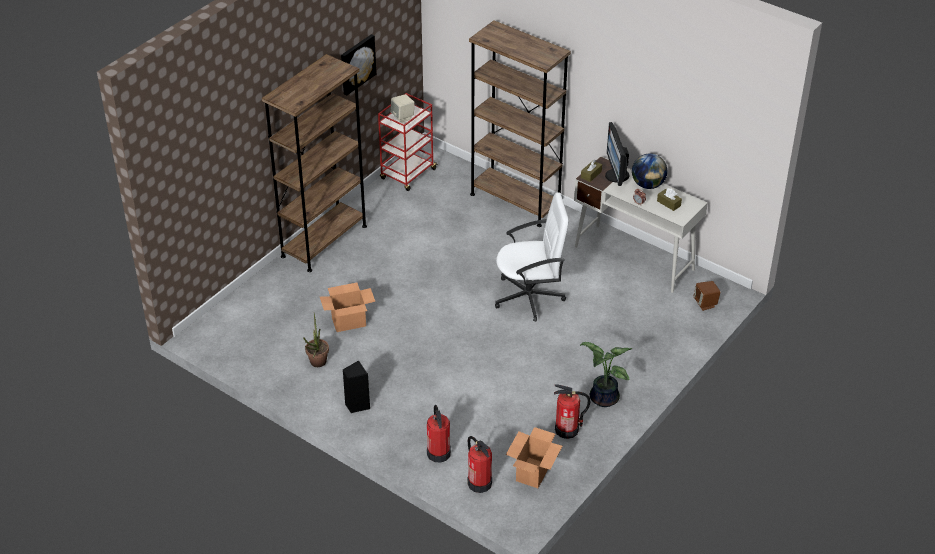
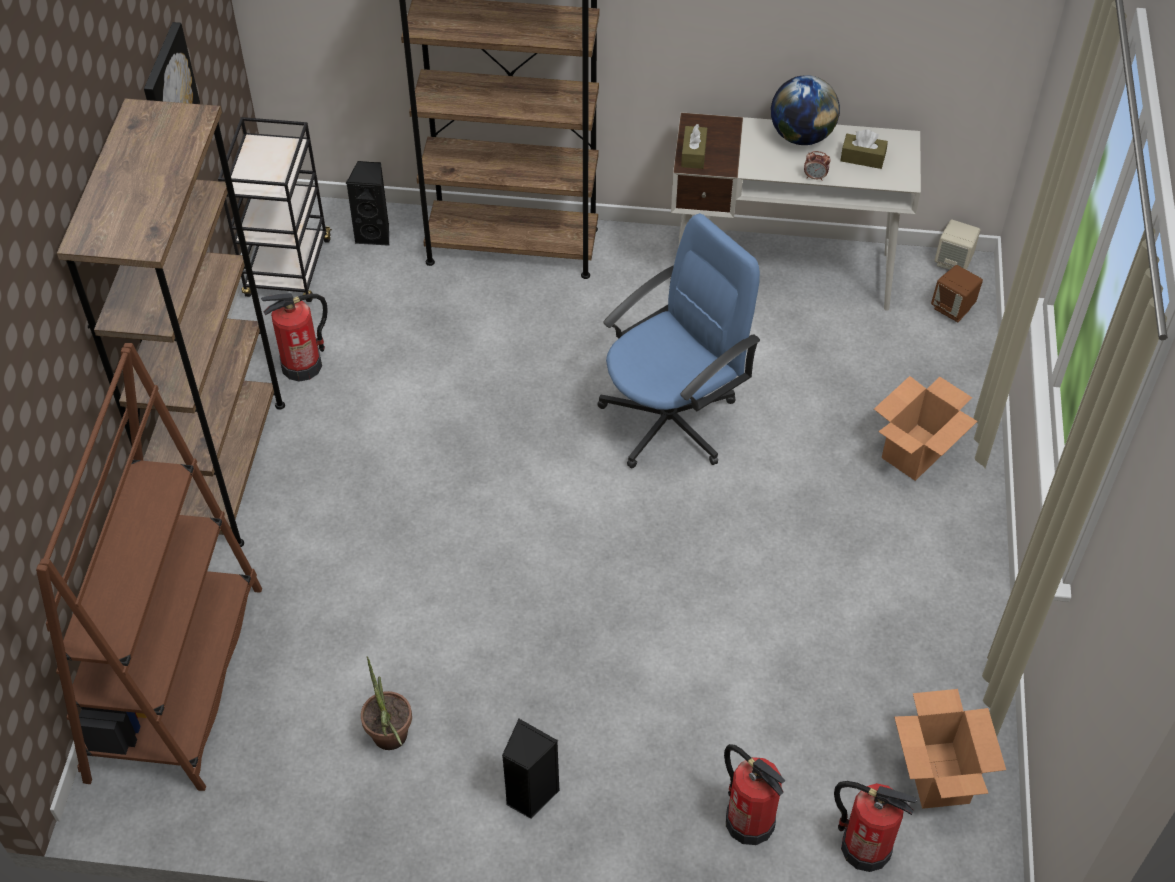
camera: 30 degrees left, 10 degrees up
(250, 309) = (177, 681): none -> brown bookcase
(349, 322) = (389, 619): cardboard box -> cardboard box (915, 452)
(403, 117) = (262, 167): beige speaker -> beige speaker (953, 262)
(408, 175) = (288, 269): red cart -> black cart
(457, 174) = (375, 234): none -> black speaker
(530, 297) = (671, 420): white office chair -> blue office chair
(567, 430) = (926, 656): fire extinguisher -> fire extinguisher (302, 365)
(602, 398) = (934, 564): potted plant -> none
(616, 176) = (737, 140): monitor -> none

